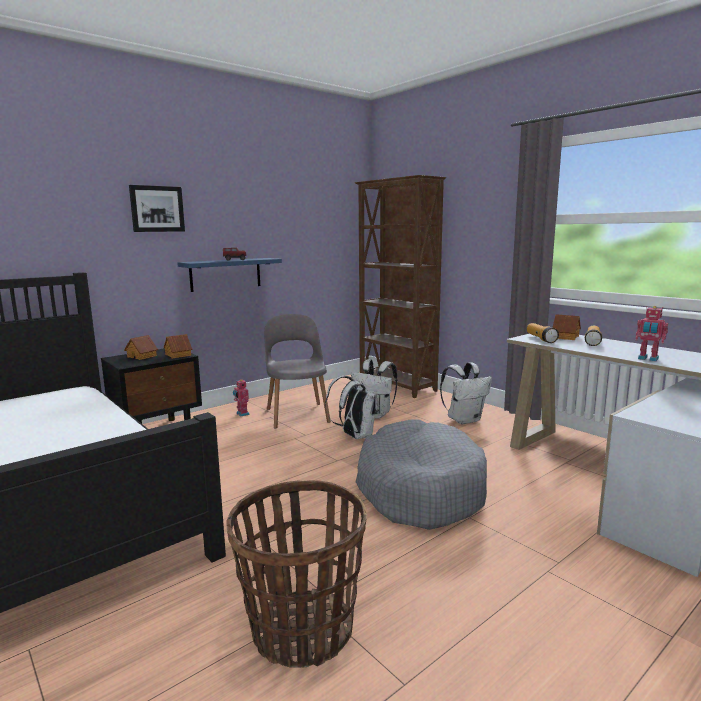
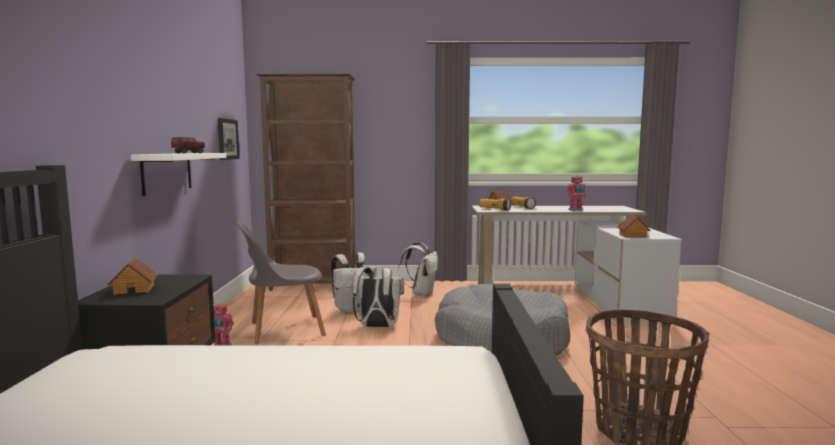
camera: 50 degrees left, 5 degrees down
(157, 209) = (112, 77): picture -> picture (227, 139)
(177, 355) = (182, 279): toy house -> toy house (632, 235)
(225, 274) = (167, 172): blue shelf -> white shelf
(297, 414) = (283, 329): grey chair -> grey chair turned 45 degrees counterclockwise

